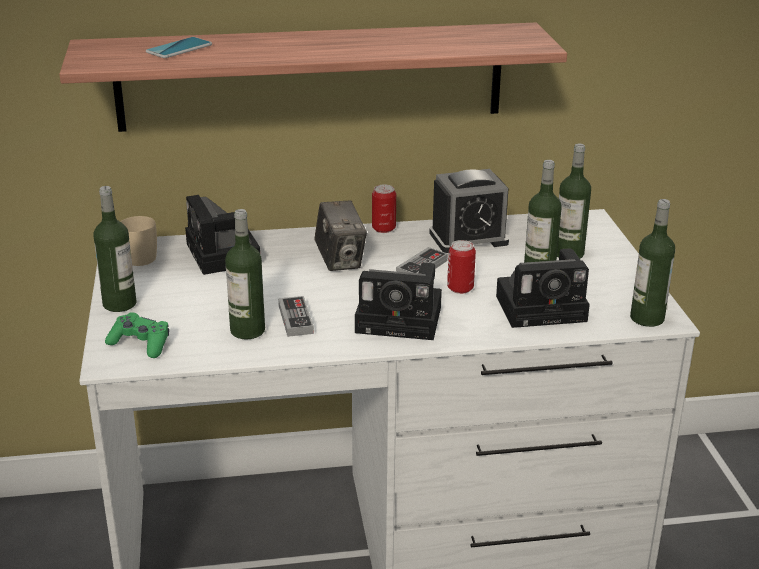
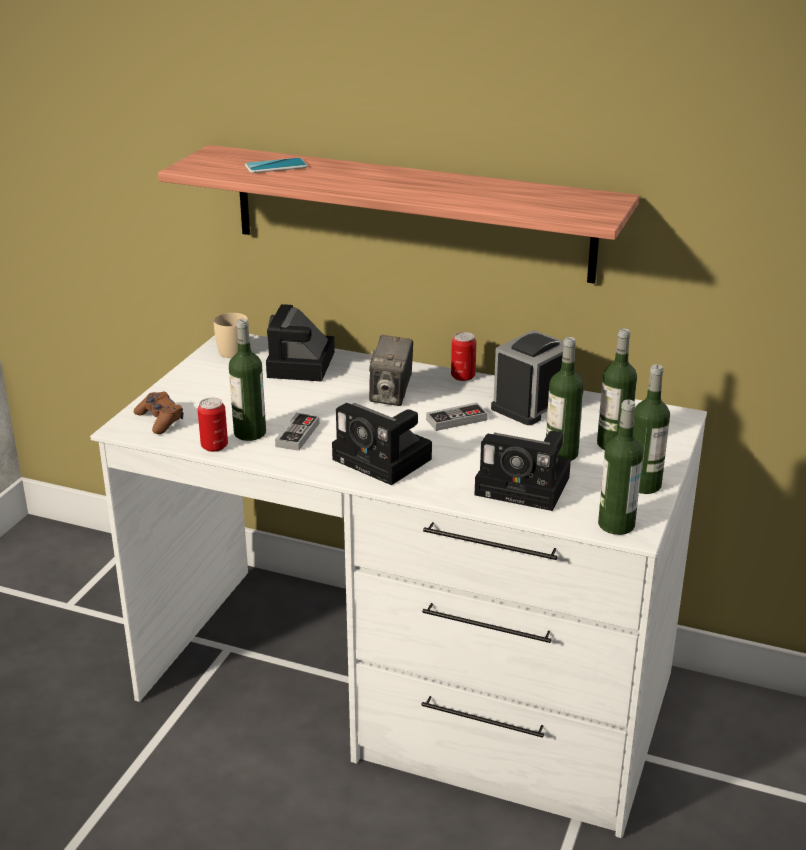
camera: 30 degrees right, 0 degrees up
(119, 304) = (179, 384): bottle -> bottle (643, 485)
(140, 344) = (160, 420): green game controller -> brown game controller
(460, 288) = (469, 448): can -> can (214, 446)
(468, 238) = (532, 405): alarm clock -> alarm clock turned 120 degrees clockwise

